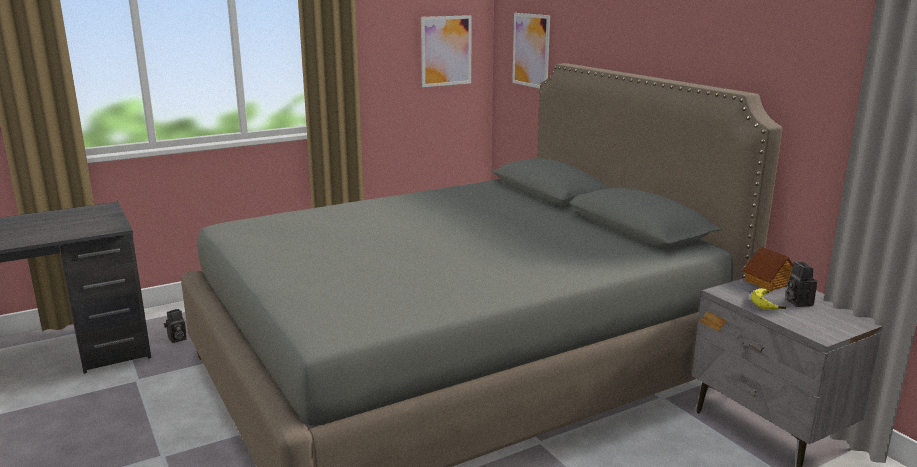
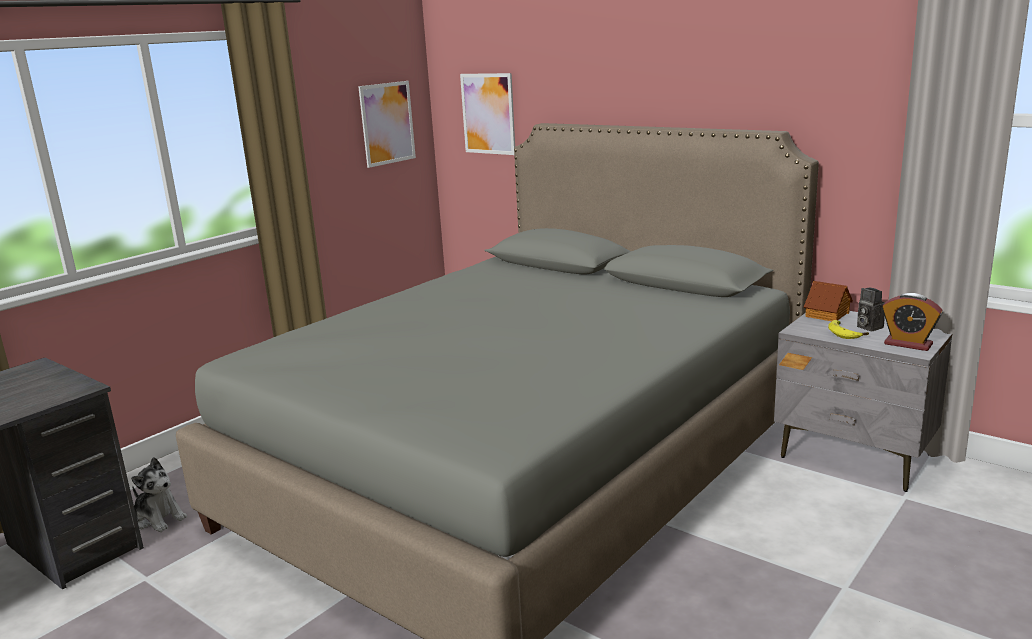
camera: 20 degrees left, 0 degrees up
(176, 339) = (159, 518): camera -> plush toy
(821, 326) = (908, 344): none -> alarm clock

